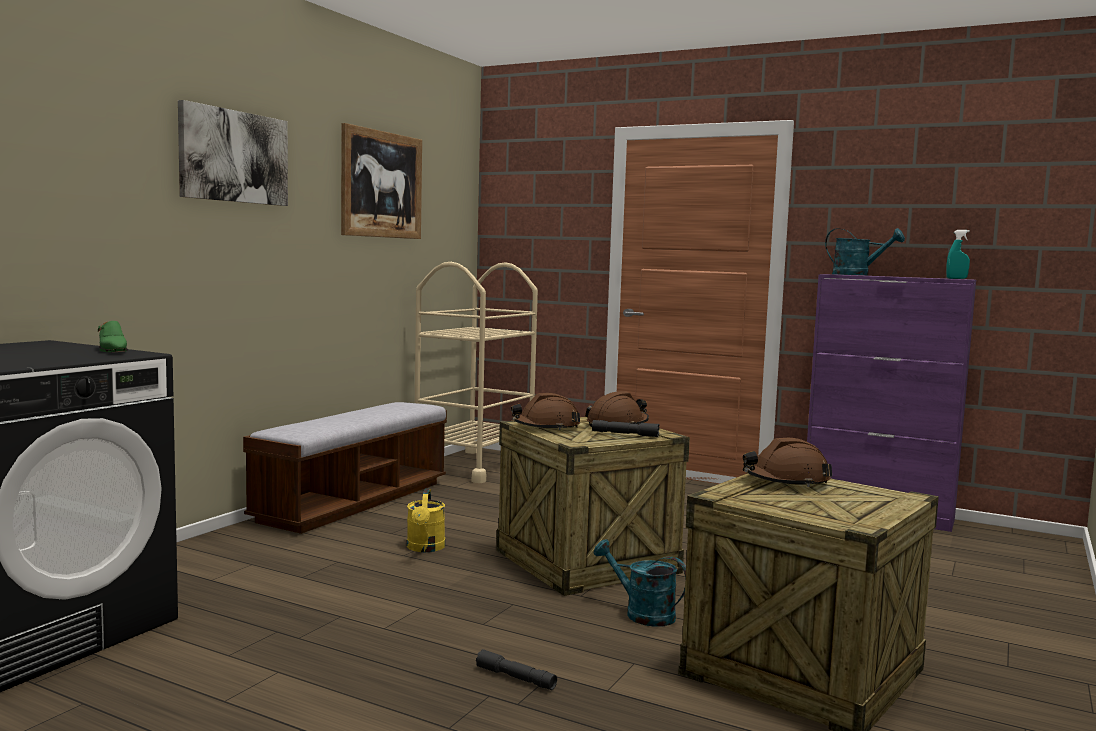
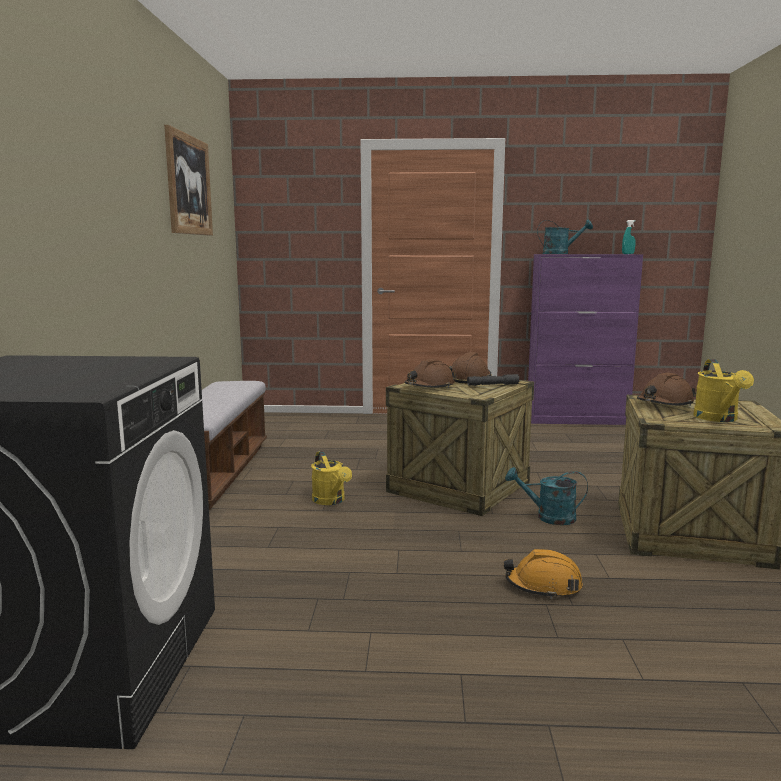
camera: 25 degrees left, 5 degrees up
(112, 350) = (129, 359): green shoe -> none
(233, 156) = (106, 154): picture -> none
(474, 466) = (269, 428): beige cart -> none
(515, 678) = (543, 586): grey flashlight -> orange hard hat
(813, 507) = (719, 419): none -> yellow watering can

